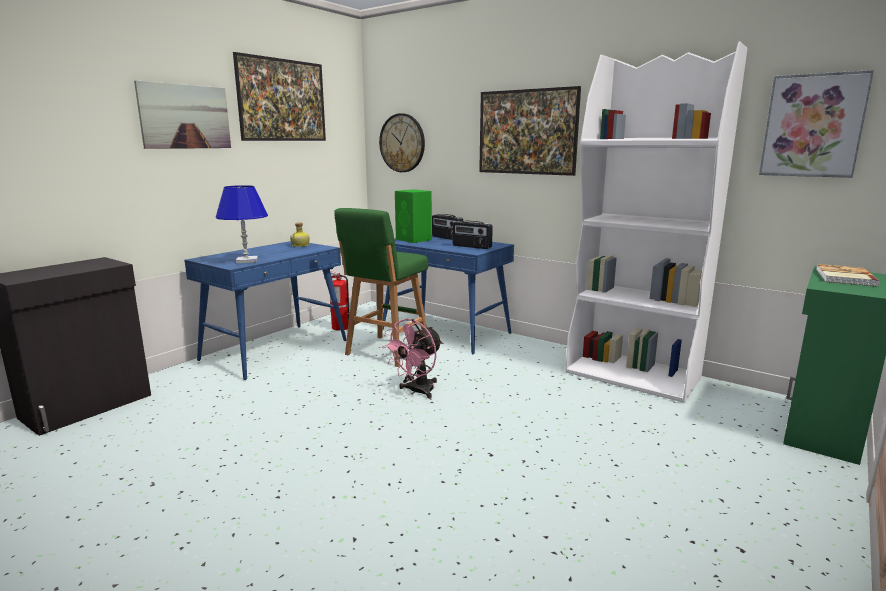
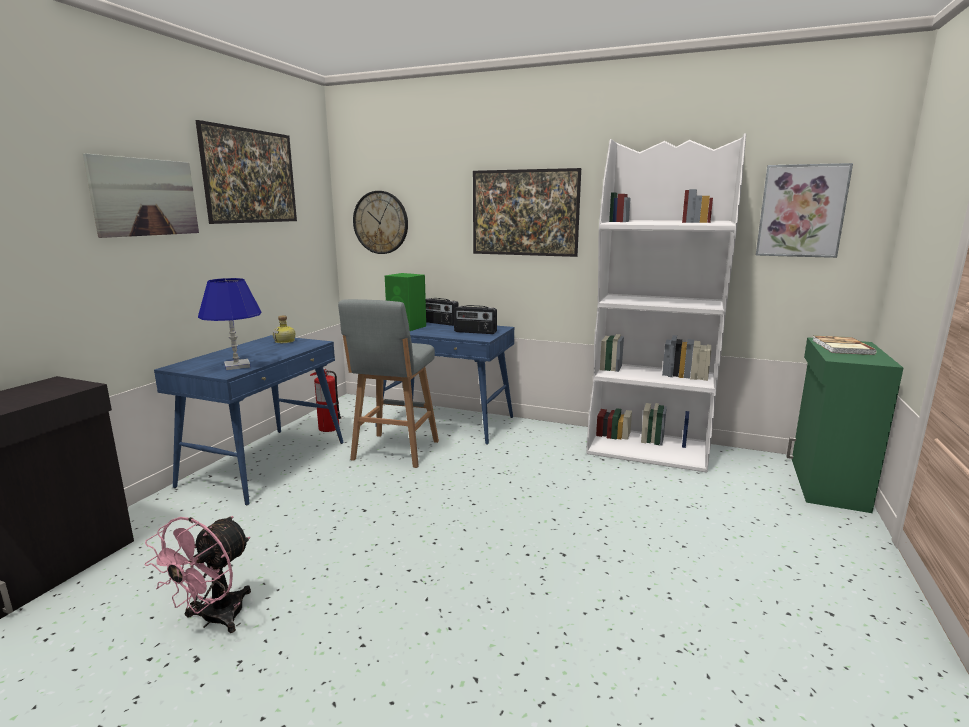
camera: 15 degrees left, 0 degrees up
(386, 352) = (394, 451): green stool -> grey stool
(417, 391) = (451, 494): pink fan -> pink fan (214, 620)

